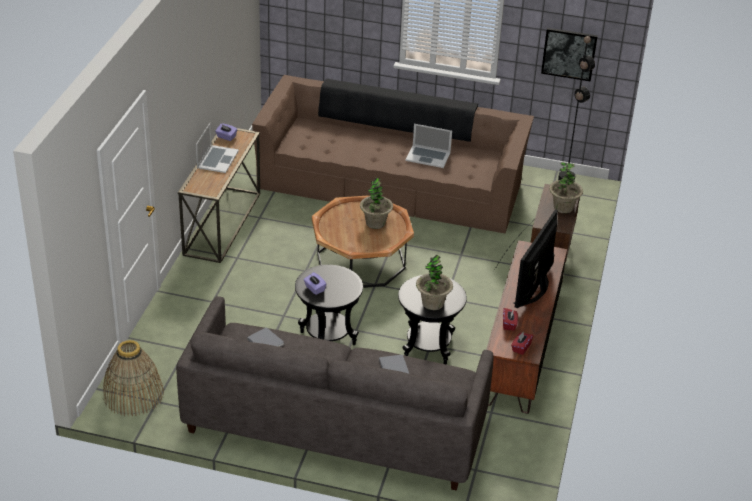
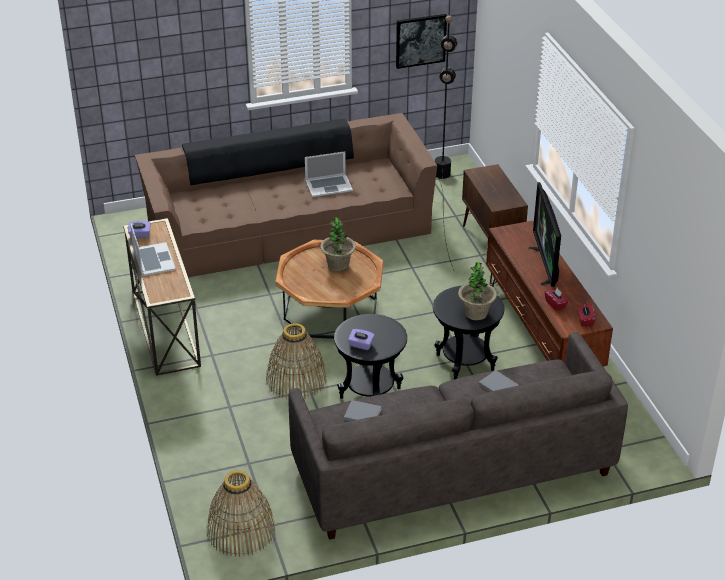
camera: 30 degrees left, 0 degrees up
(281, 303) = (296, 379): none -> basket
(563, 207) = (499, 184): potted plant -> none

